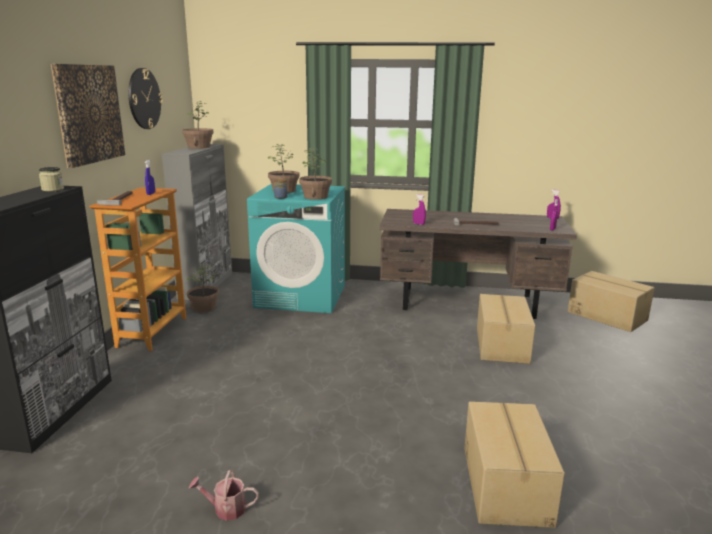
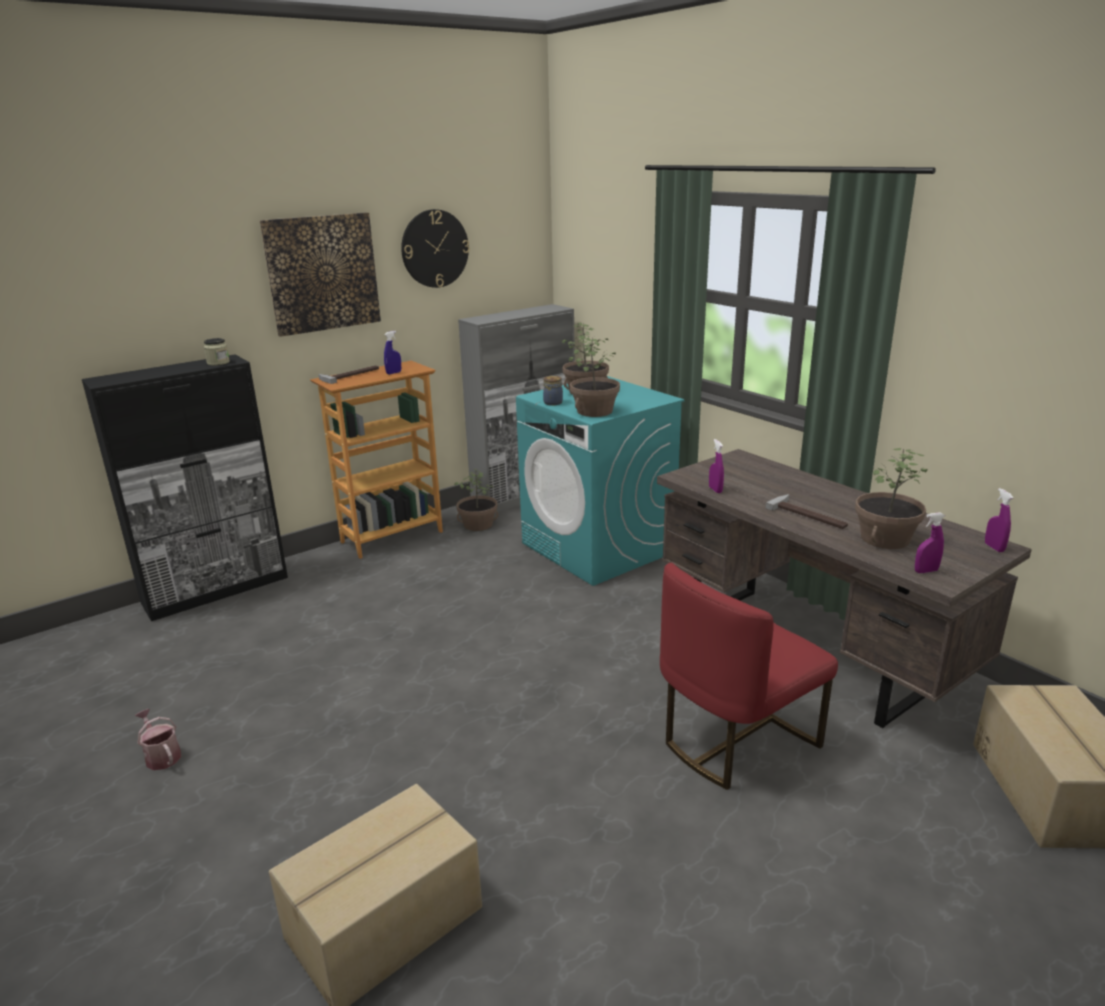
camera: 45 degrees right, 5 degrees up
(198, 147) = (528, 311): potted plant -> potted plant (884, 538)
(501, 345) = (735, 740): cardboard box -> red chair

